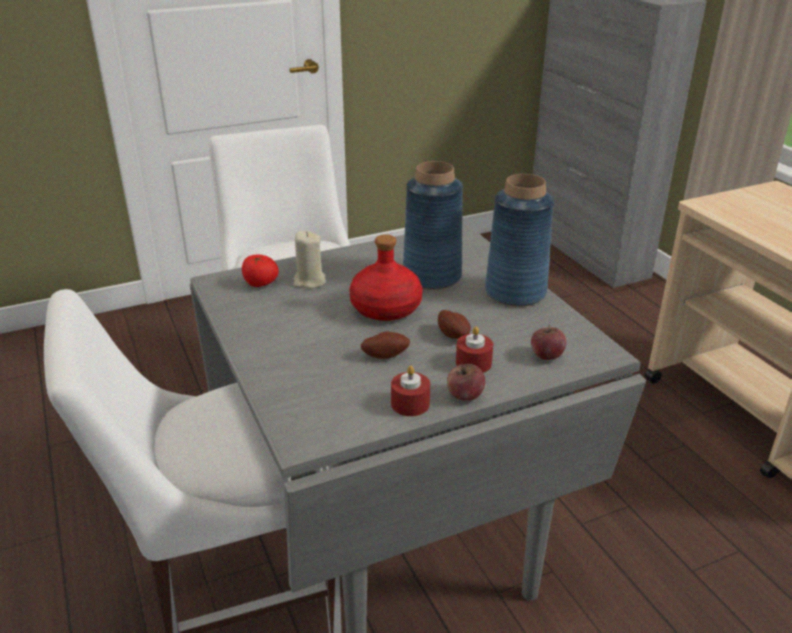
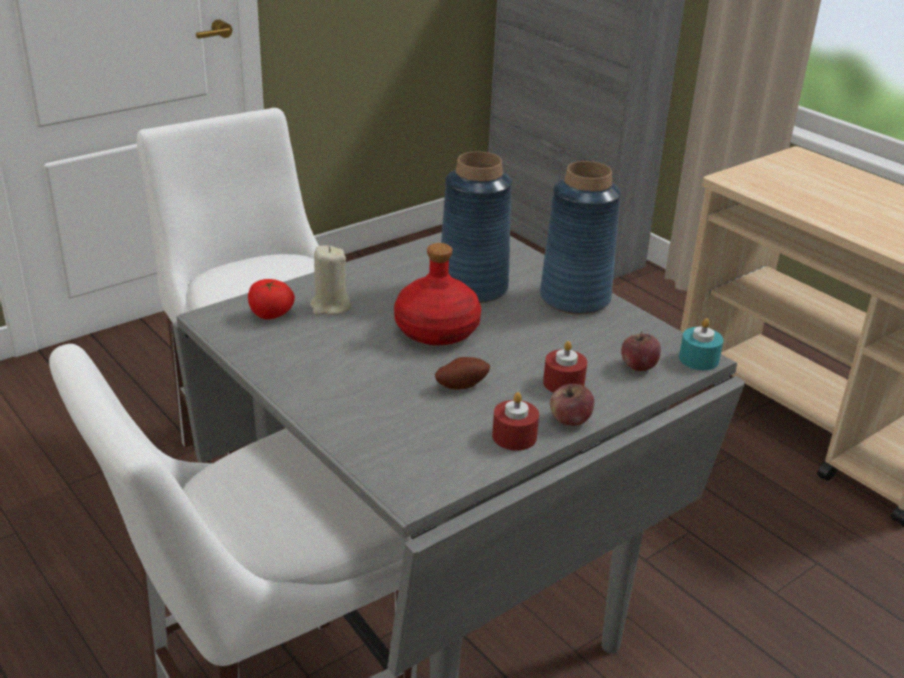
camera: 15 degrees left, 0 degrees up
(454, 335) = (528, 354): potato -> none
(605, 355) = (698, 359): none -> turquoise candle

